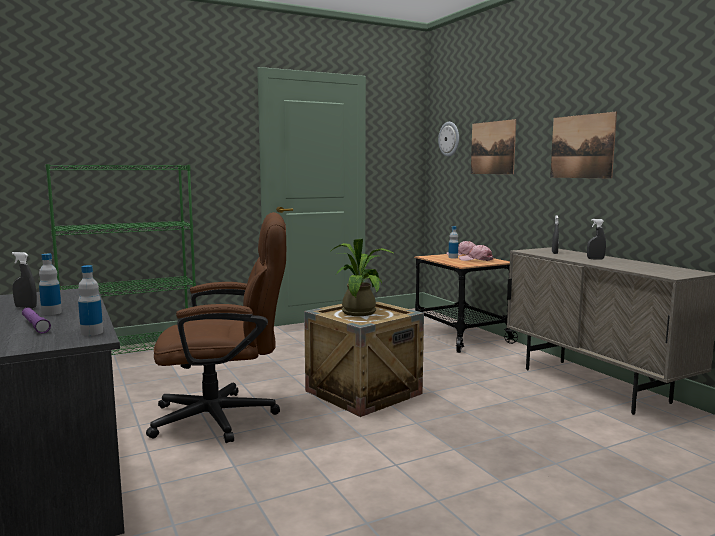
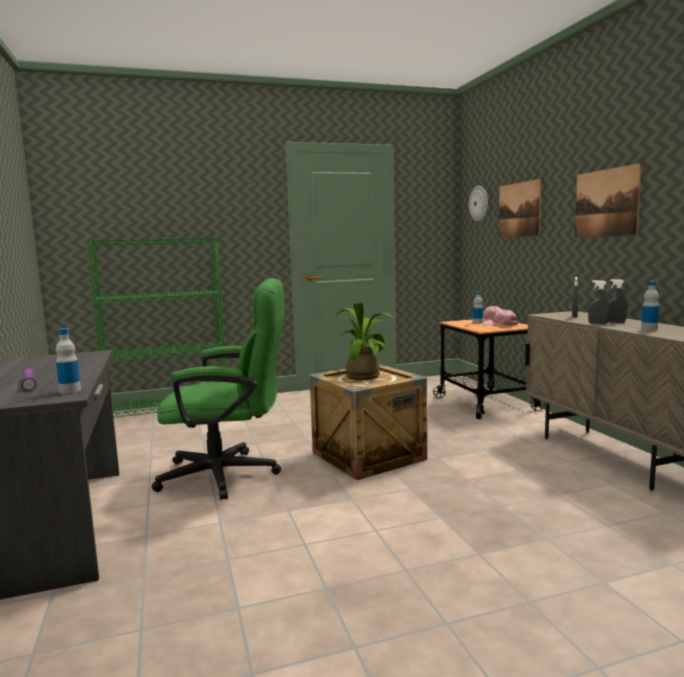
camera: 10 degrees right, 0 degrees up
(26, 307) = (36, 368): grey spray bottle -> grey spray bottle (598, 324)
(51, 313) = (53, 372): bottle -> bottle (649, 329)
(226, 417) = (230, 475): brown office chair -> green office chair

